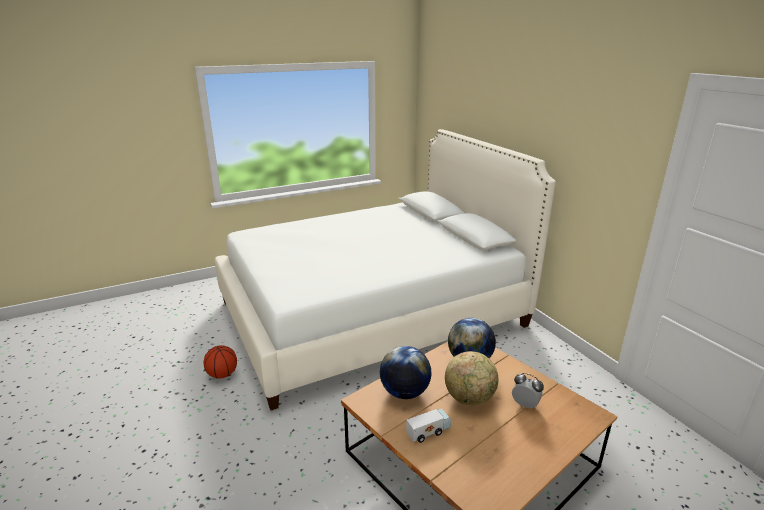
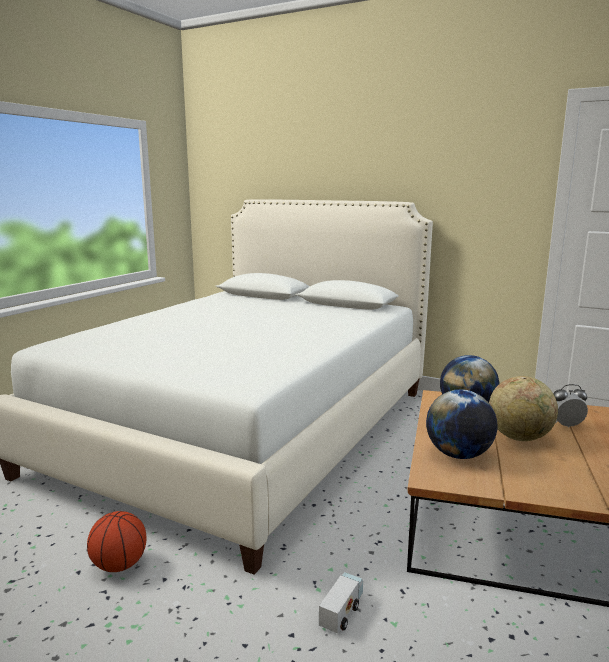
camera: 35 degrees left, 10 degrees down
(428, 431) = (536, 476): toy truck -> toy truck (341, 611)

